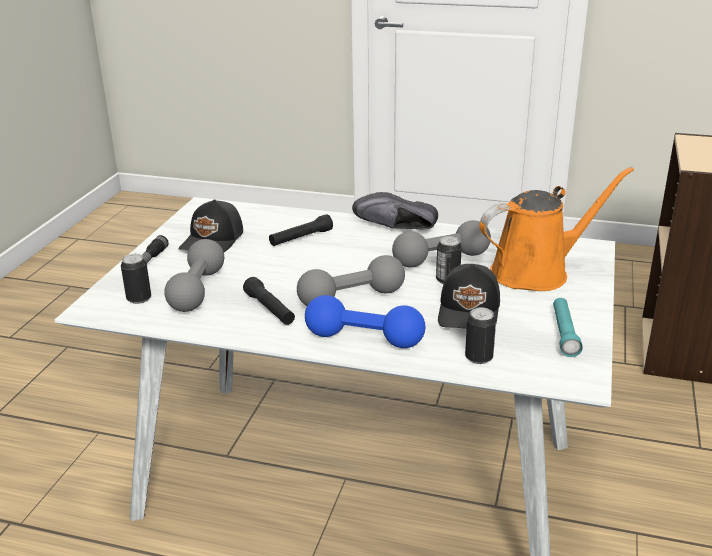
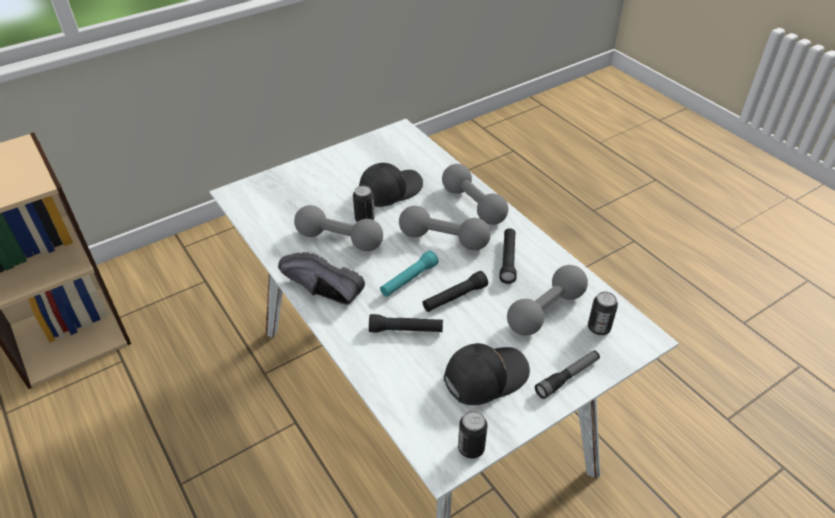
camera: 140 degrees left, 15 degrees up
(287, 267) = (454, 298): none -> black flashlight
(364, 339) = (473, 205): blue dumbbell -> grey dumbbell
(396, 229) = (320, 292): black shoe -> black shoe turned 150 degrees clockwise
(479, 358) = (428, 163): can -> can (471, 448)
(536, 272) = (303, 195): orange watering can -> none
(564, 333) = (365, 153): turquoise flashlight -> turquoise flashlight (409, 280)

